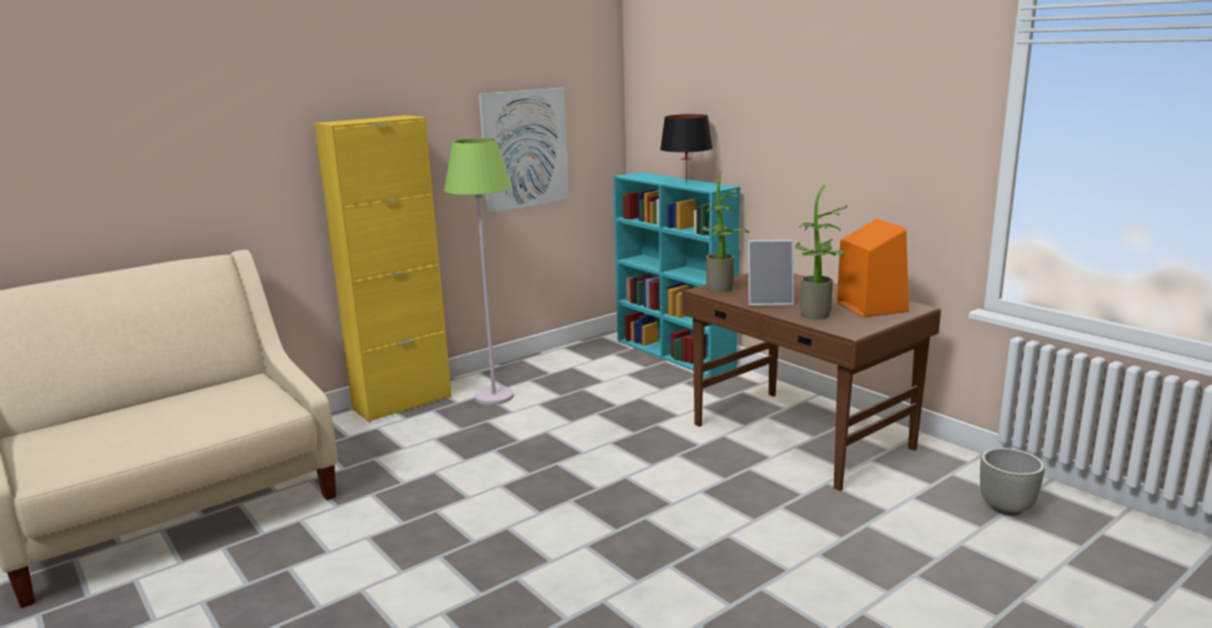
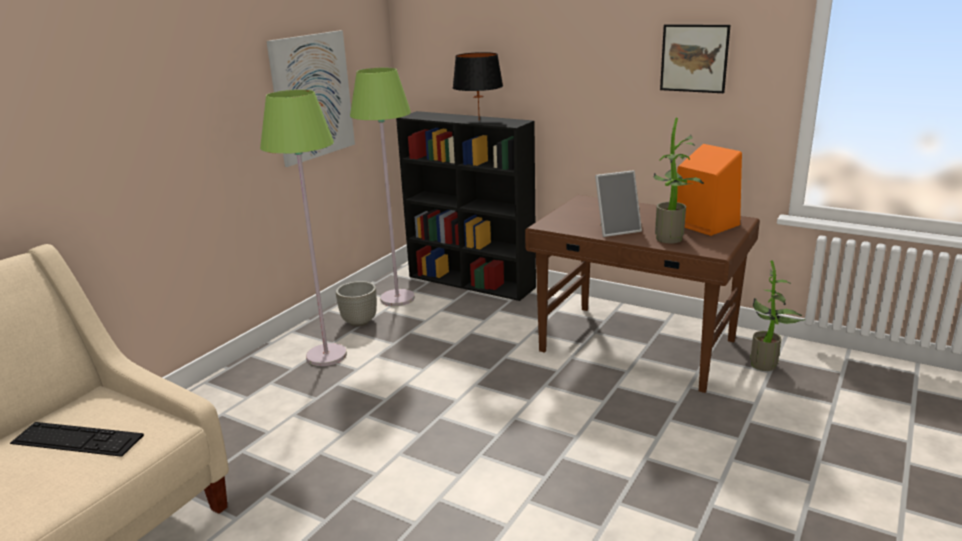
camera: 20 degrees left, 5 degrees up
(218, 405) = (77, 439): none -> keyboard
(402, 403) = (231, 380): yellow cabinet -> none
(592, 358) = (397, 298): none -> green floor lamp
(675, 354) = (472, 282): turquoise bookcase -> black bookcase
(723, 289) = (563, 222): potted plant -> potted plant (767, 365)
(890, 127) = (694, 58): none -> picture
(1006, 508) = (837, 381): grey planter -> grey planter (359, 322)

